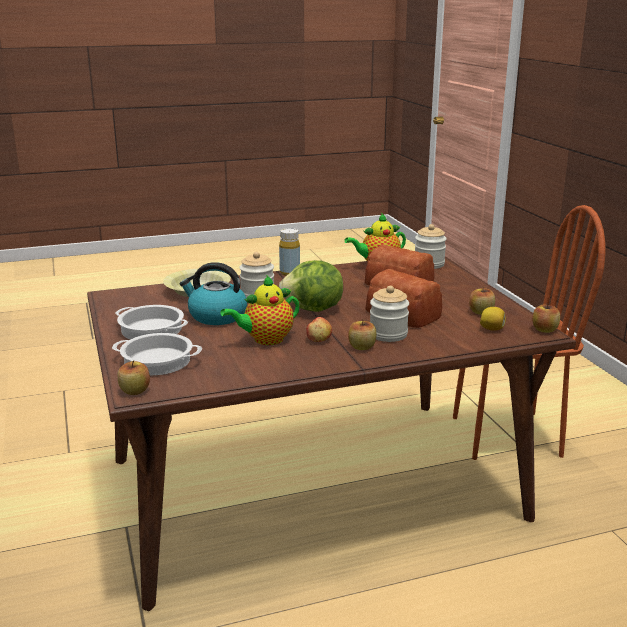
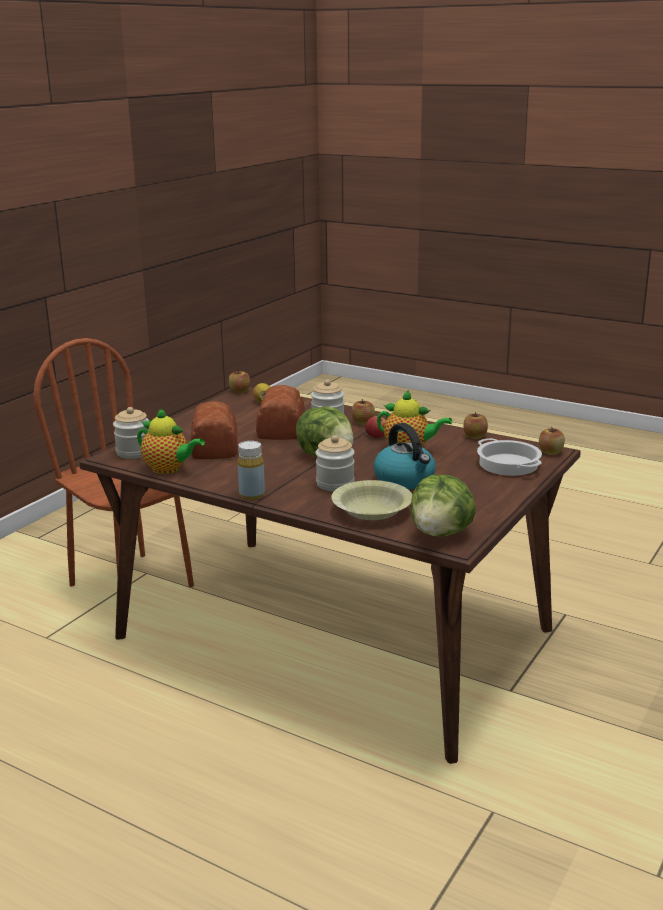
camera: 130 degrees left, 0 degrees up
(128, 296) = (441, 533): none -> lettuce
(151, 330) = (476, 489): cooking pot -> none
(481, 312) = (234, 411): apple -> apple (475, 436)

